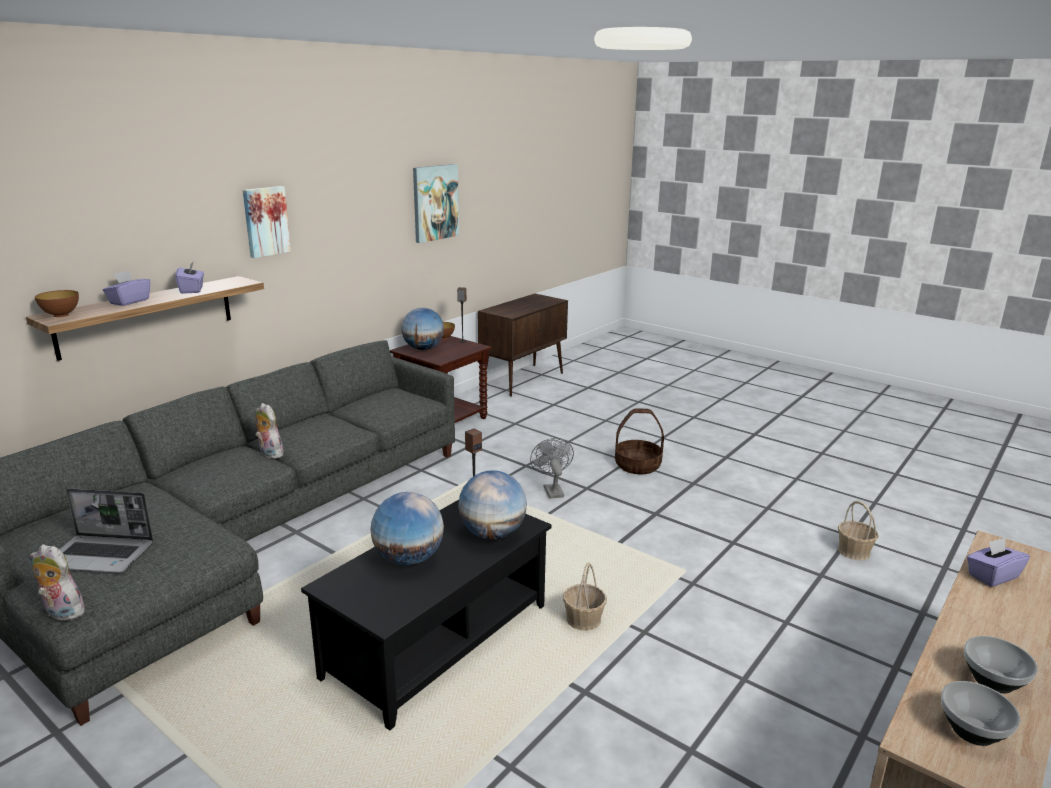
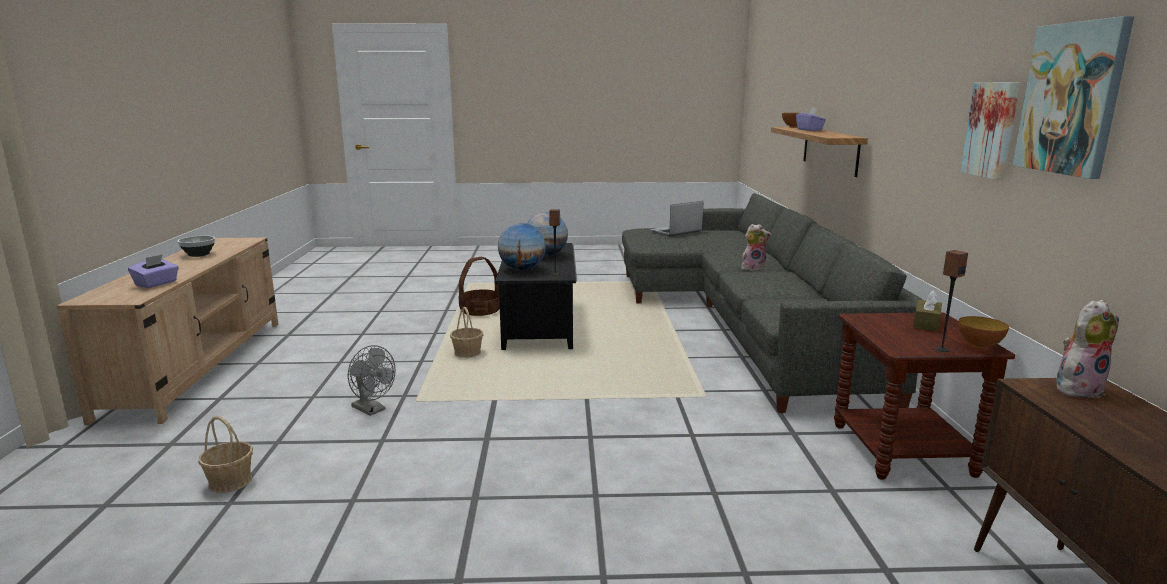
camera: 140 degrees right, 5 degrees down
(61, 613) = (641, 228): plush toy -> plush toy (1077, 389)
(192, 290) = (825, 133): purple tissue box -> none
(265, 221) = (891, 87): picture -> picture (993, 130)
(423, 349) = (926, 324): globe -> brown tissue box
(551, 490) = (619, 420): grey fan -> grey fan (372, 410)
(638, 465) = (574, 494): basket -> basket (480, 311)
(973, 731) = (221, 244): bowl -> none

